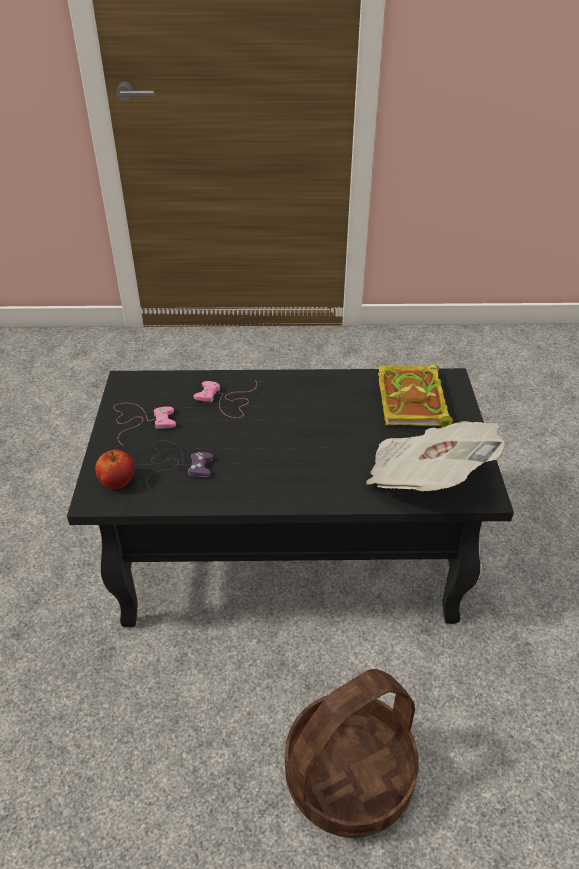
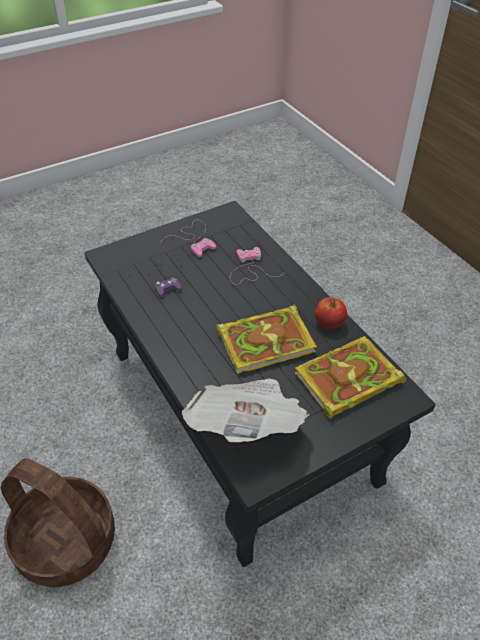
camera: 60 degrees right, 5 degrees up
(117, 482) = (127, 258): apple -> apple (329, 323)
(332, 427) = (267, 341): none -> book

